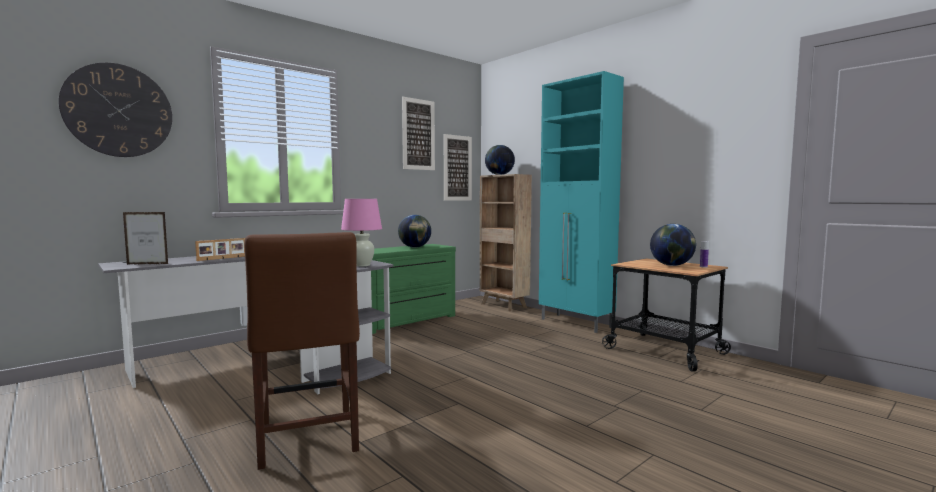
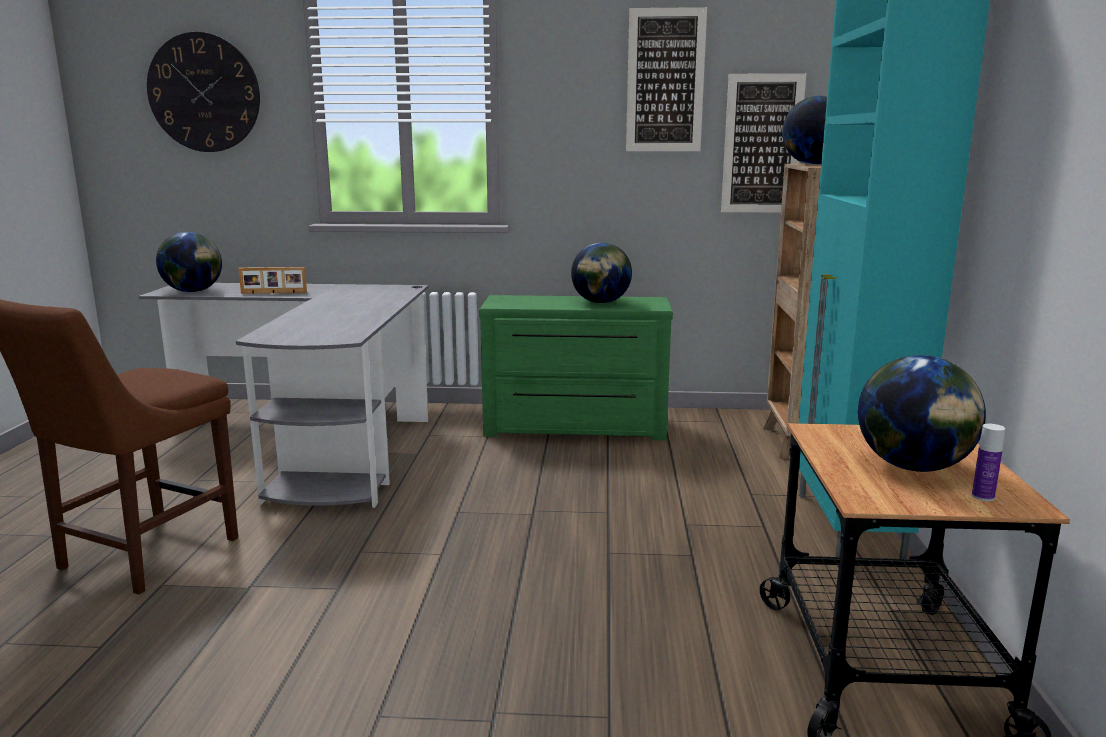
camera: 45 degrees right, 10 degrees up
(147, 264) = (193, 291): picture frame -> globe
(362, 265) = (321, 337): pink table lamp -> none

